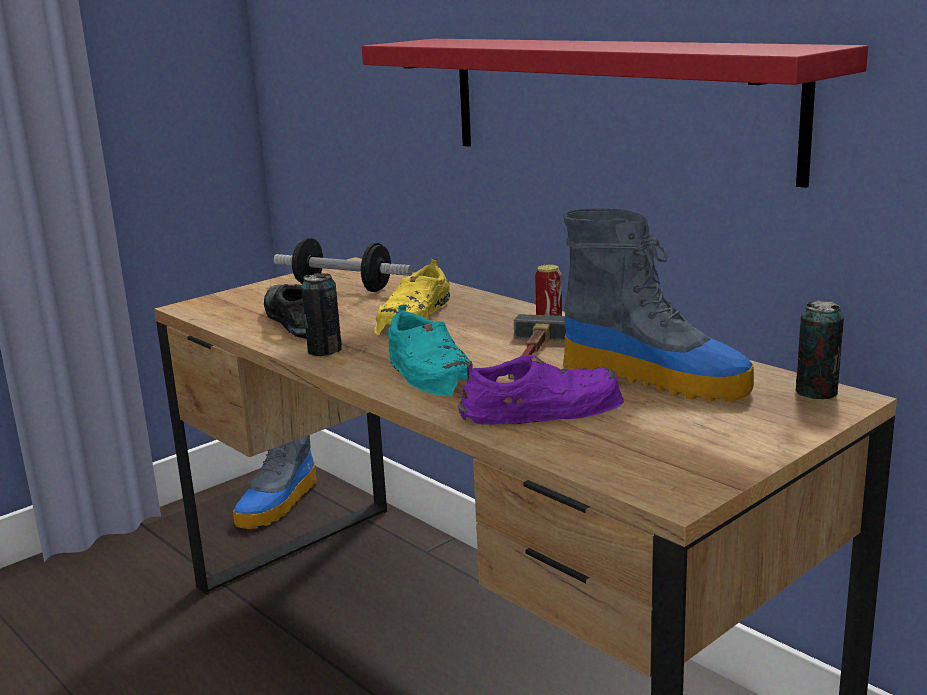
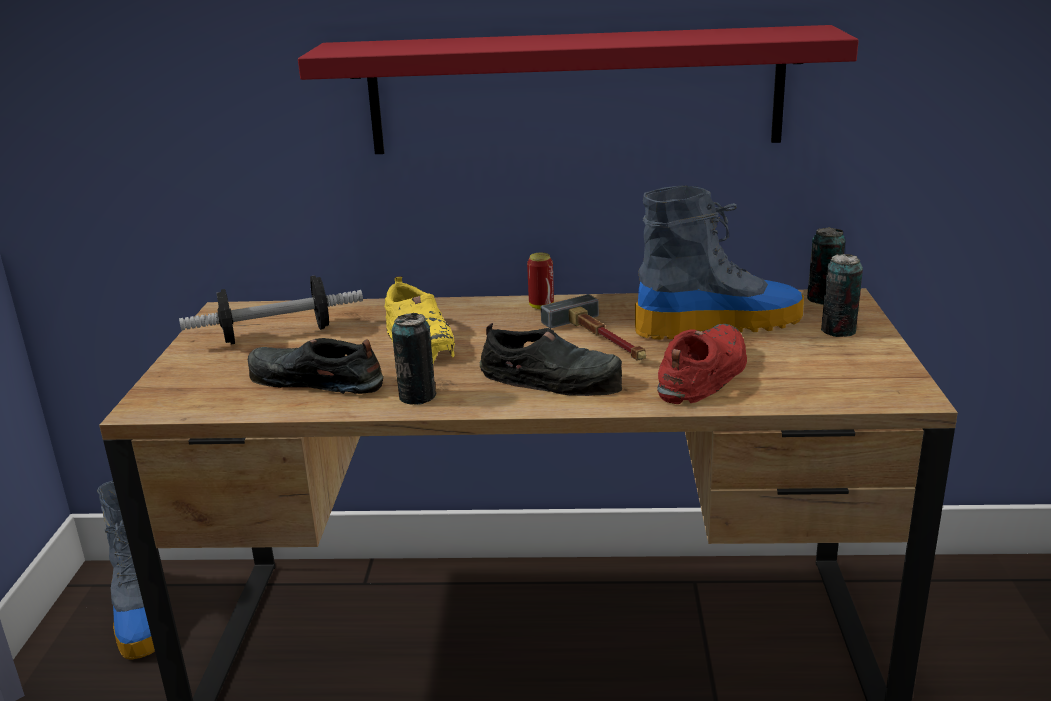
camera: 45 degrees left, 5 degrees up
(430, 371) = (552, 378): turquoise shoe -> black shoe
(543, 408) = (703, 373): purple shoe -> red shoe
(755, 421) = (838, 331): none -> can

